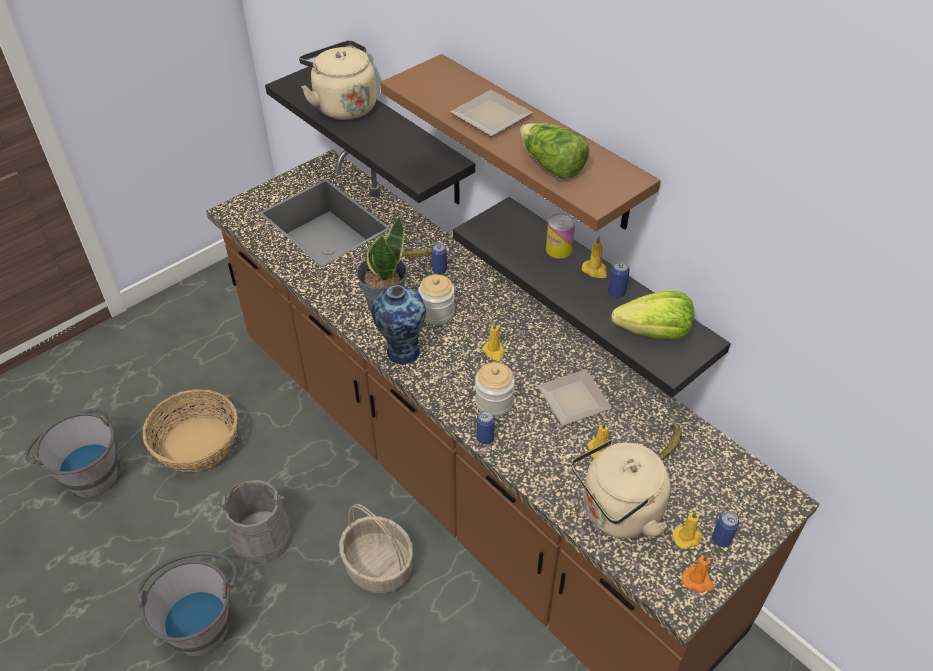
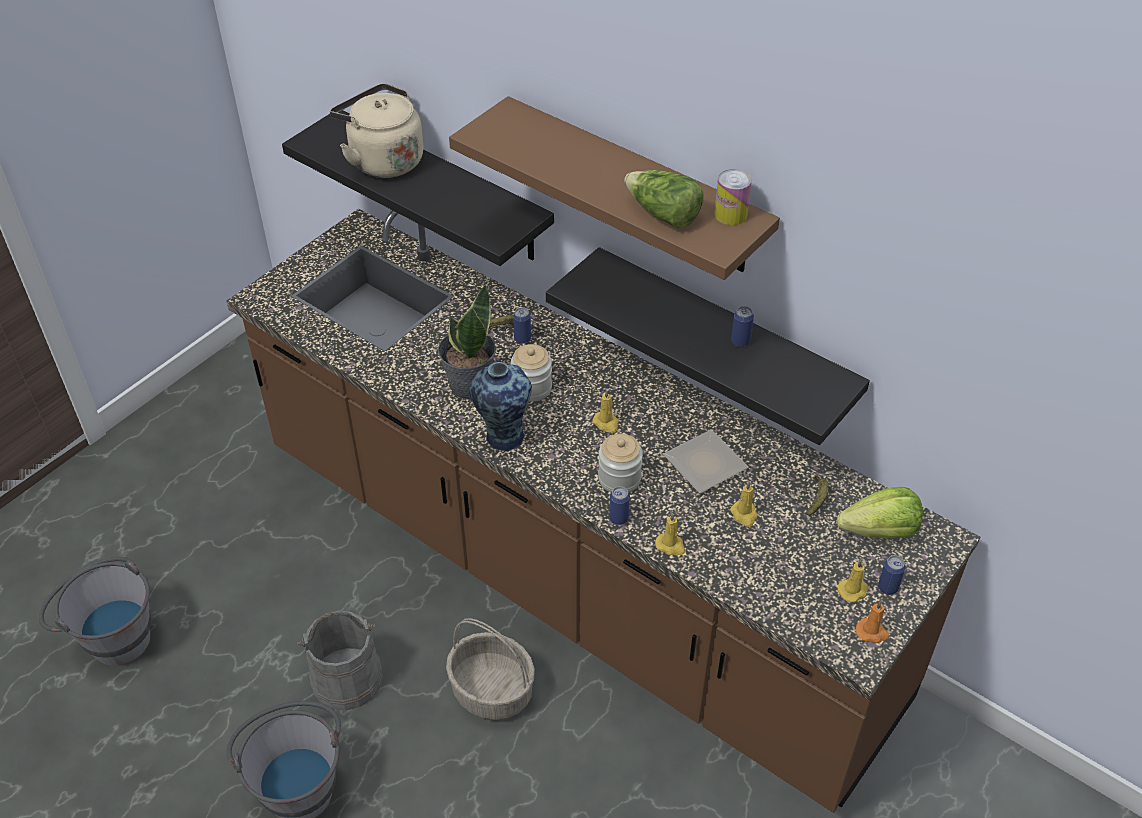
camera: 10 degrees left, 0 degrees up
(197, 444) = (240, 583): basket -> none
(491, 115) = (583, 164): plate -> none
(559, 249) = (668, 300): can -> can (730, 214)
(595, 270) = (712, 319): yellow candle -> yellow candle (671, 546)
(617, 513) = (776, 576): beige kettle -> none
(654, 333) = (789, 380): lettuce -> lettuce (880, 531)

